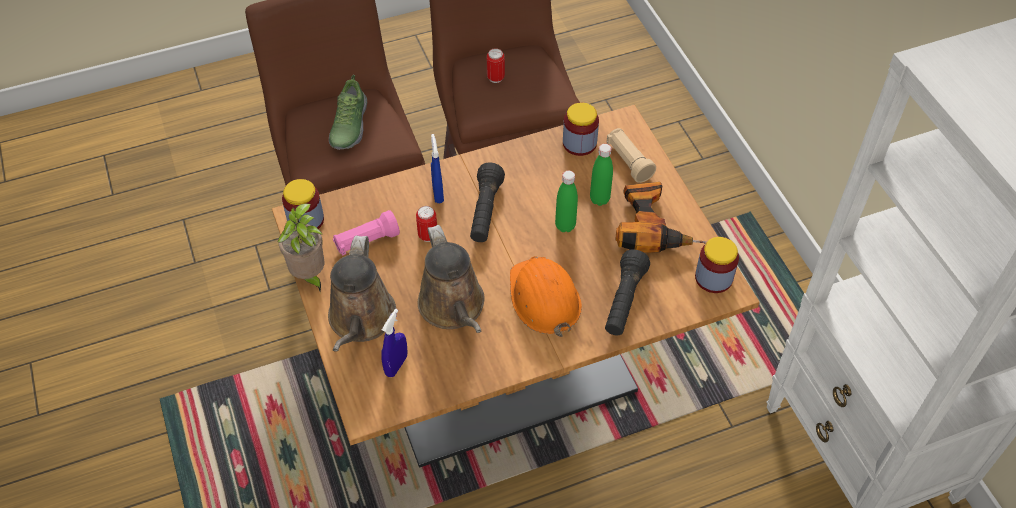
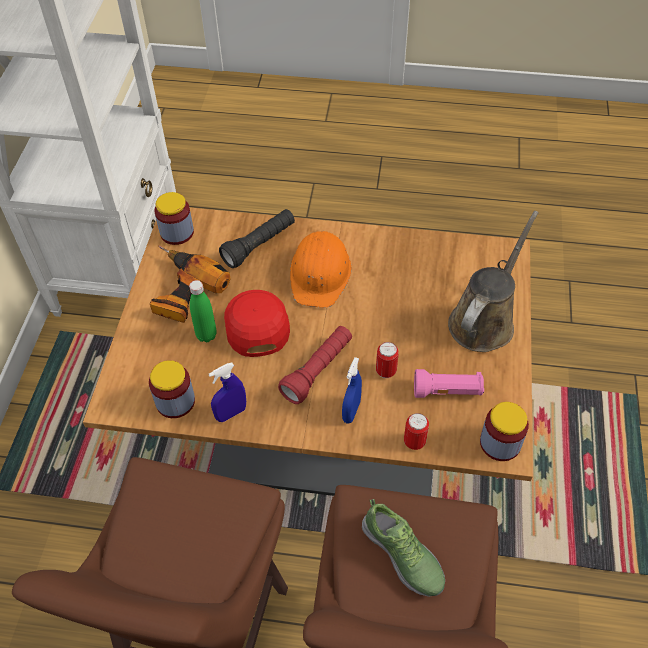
camera: 150 degrees left, 0 degrees up
(309, 276) = (517, 381): potted plant -> none
(348, 126) = (403, 555): shoe -> shoe turned 105 degrees clockwise
(396, 365) = (470, 274): blue spray bottle -> blue spray bottle (231, 413)
(453, 307) = (399, 297): brown watering can -> none
(485, 212) = (317, 370): black flashlight -> red flashlight
(495, 78) = (193, 541): can -> can (414, 442)
(565, 226) = (256, 325): green bottle -> red cap
(628, 162) = (148, 359): beige flashlight -> none

